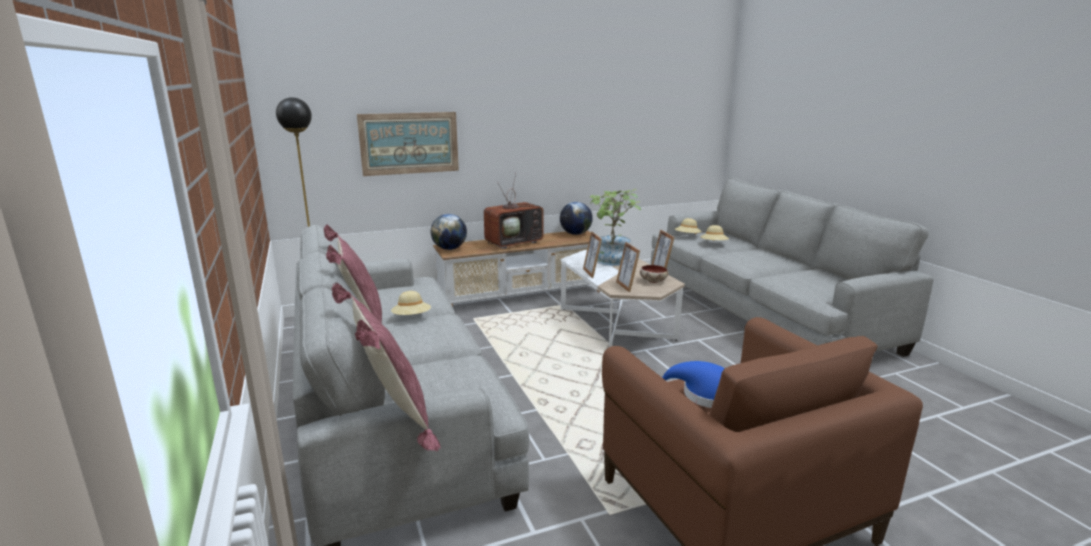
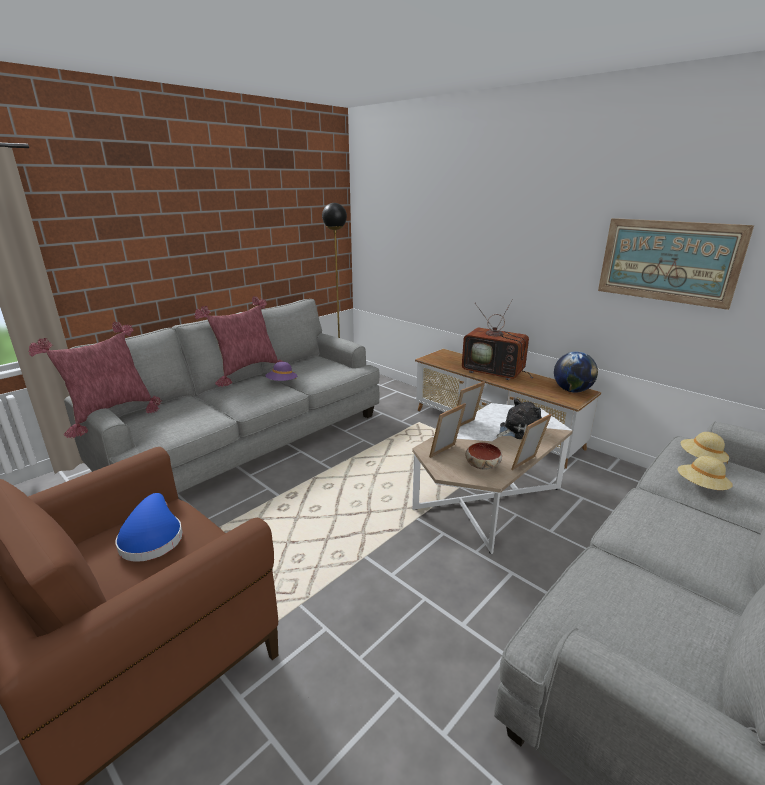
camera: 65 degrees right, 5 degrees up
(409, 143) = (438, 251): picture -> picture (667, 261)
(412, 318) = (282, 383): beige hat -> purple hat
(449, 249) = (440, 355): globe -> none
(612, 262) = (518, 430): potted plant -> plush toy

